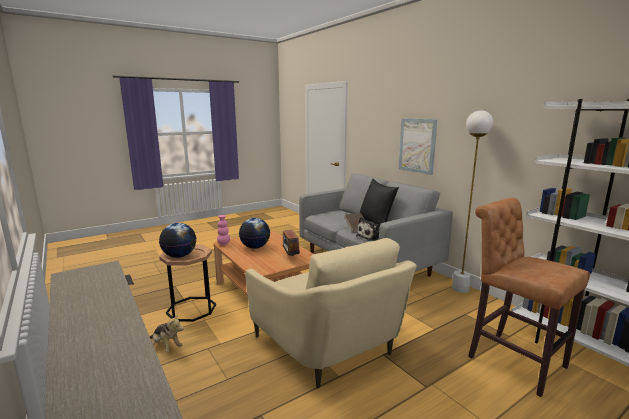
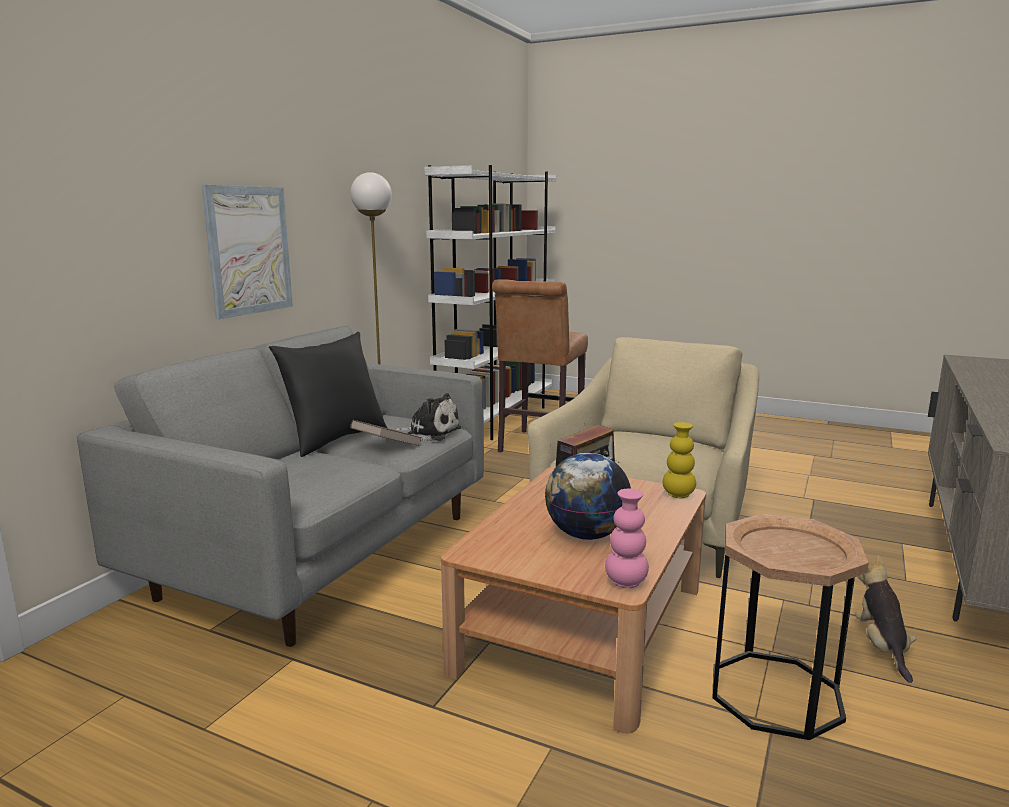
camera: 120 degrees left, 0 degrees up
(179, 256) = (809, 554): globe -> none
(258, 270) = (678, 495): none -> yellow vase

